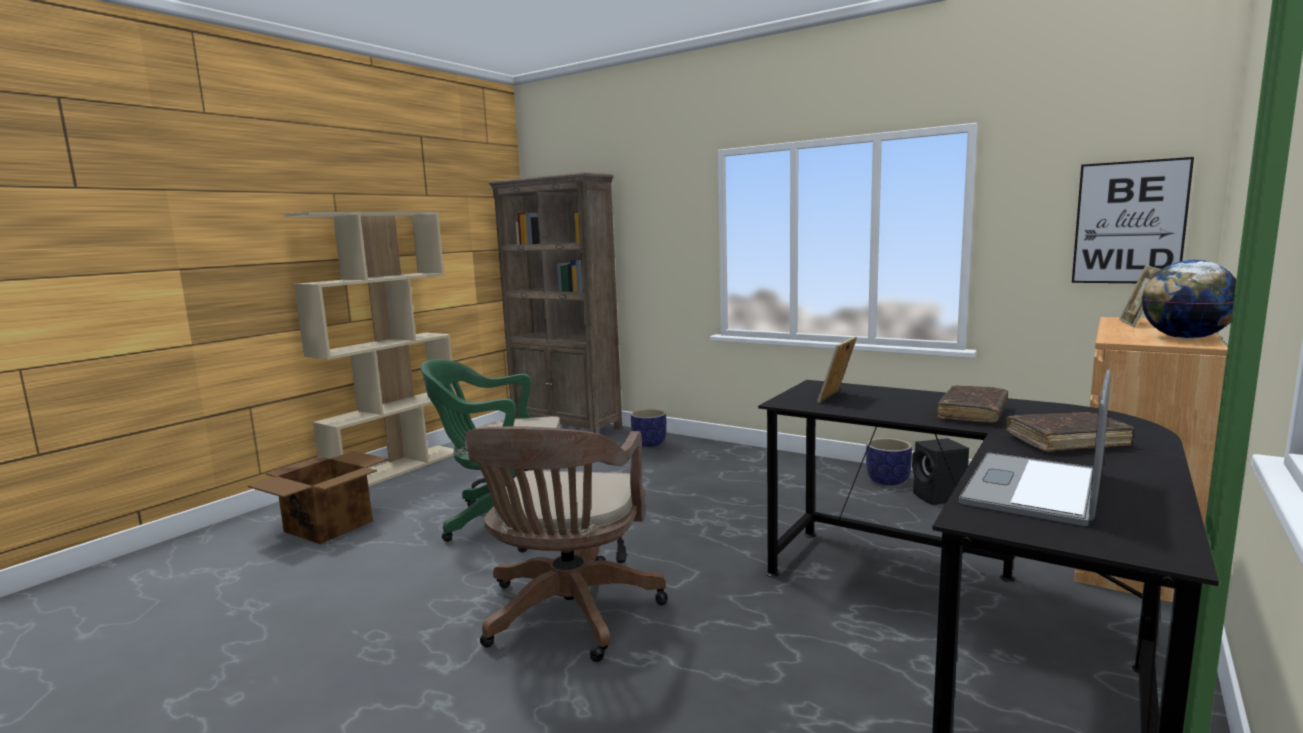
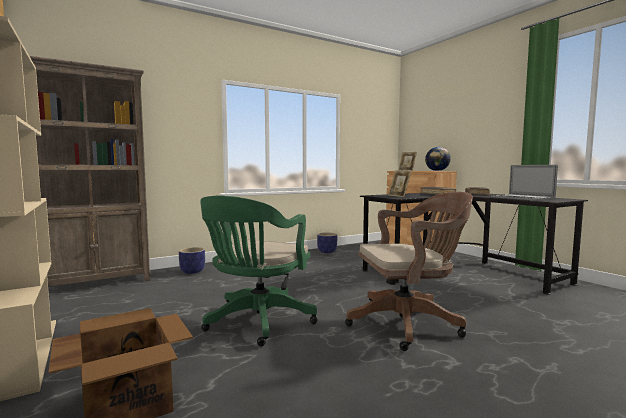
camera: 65 degrees left, 5 degrees down
(567, 616) = (409, 323): brown office chair -> brown office chair turned 45 degrees counterclockwise
(939, 498) = (353, 251): black speaker -> none
(1129, 223) = (380, 139): picture -> none

